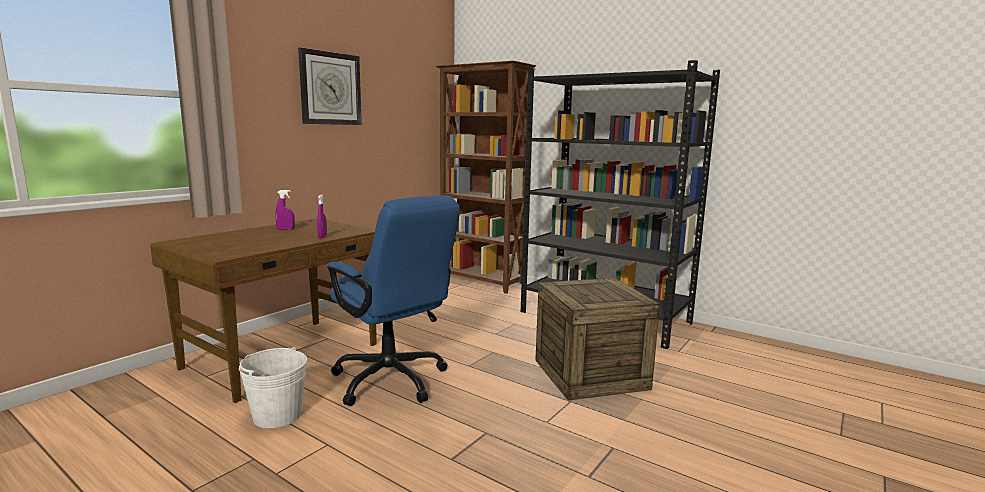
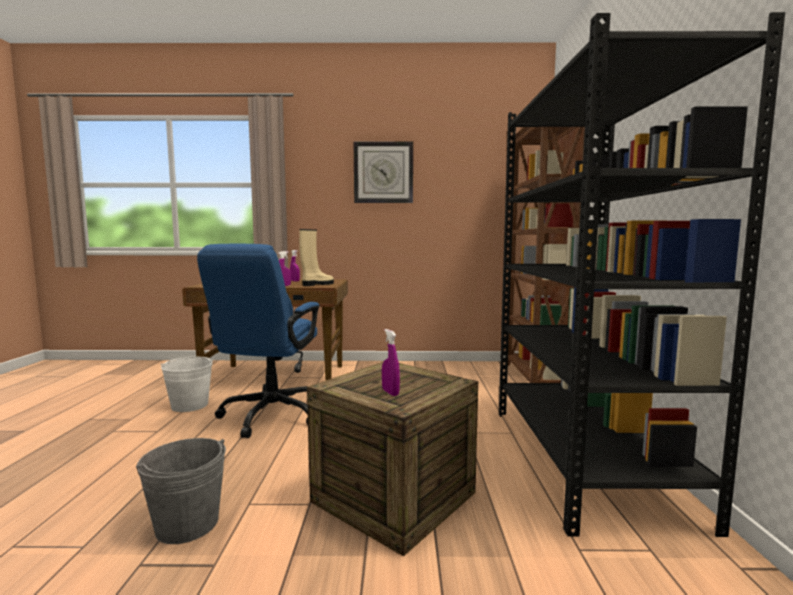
camera: 55 degrees right, 5 degrees down
(343, 229) = (317, 284): none -> beige boot
(551, 451) = (187, 524): none -> grey bucket
(613, 296) = (390, 392): none -> purple spray bottle

